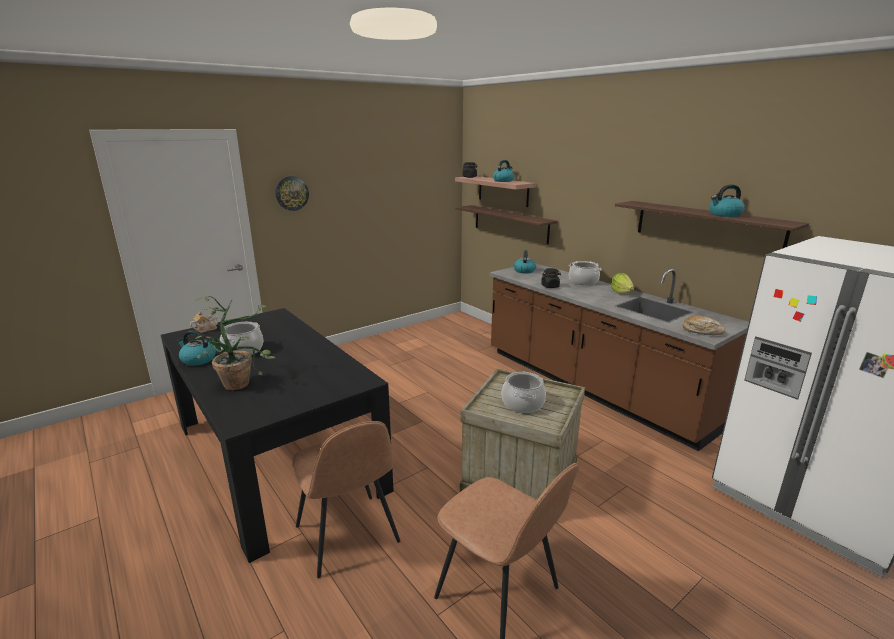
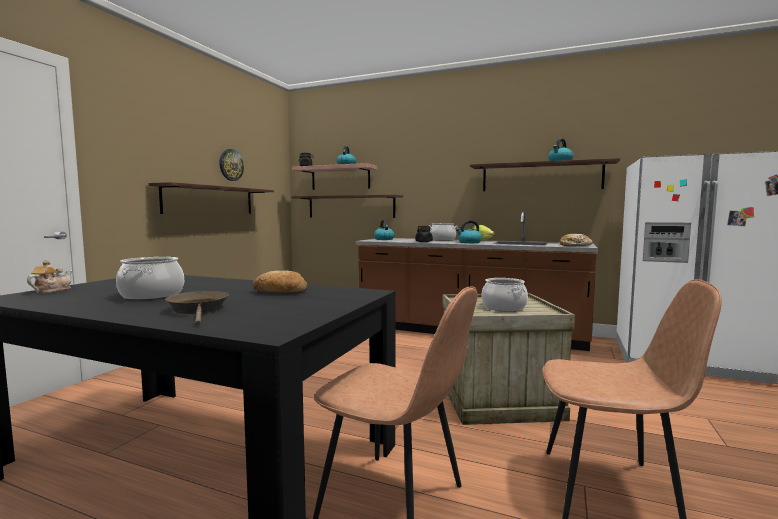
camera: 30 degrees left, 15 degrees down
(198, 360) = (84, 307): kettle -> kettle (469, 242)
(241, 381) = (199, 310): potted plant -> brown frying pan
(291, 193) = (132, 152): wall clock -> wall clock (231, 165)
(314, 364) = (280, 292): none -> bread
(366, 221) = (210, 200): none -> shelf

